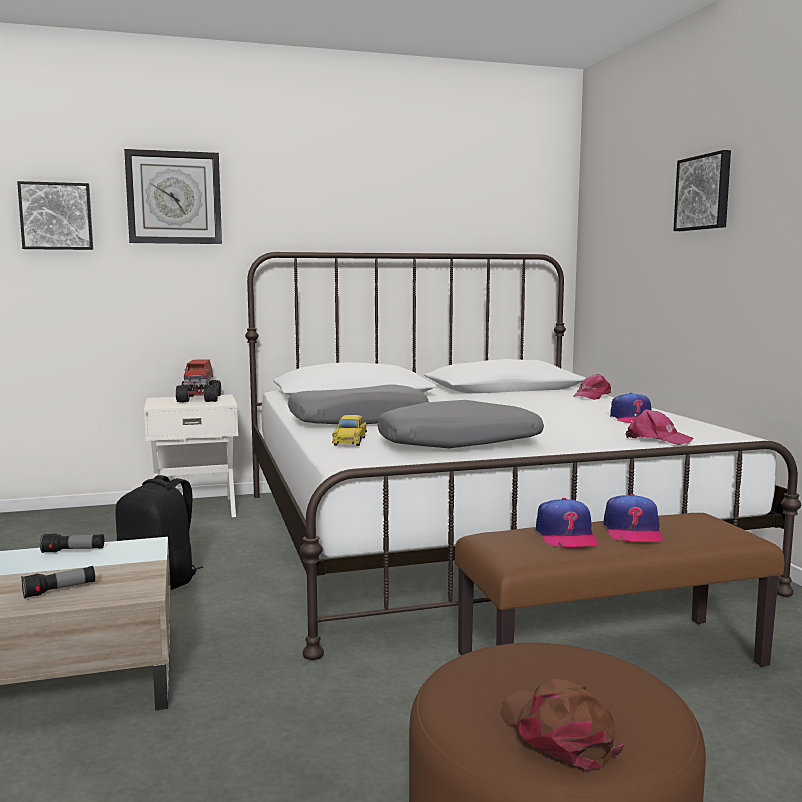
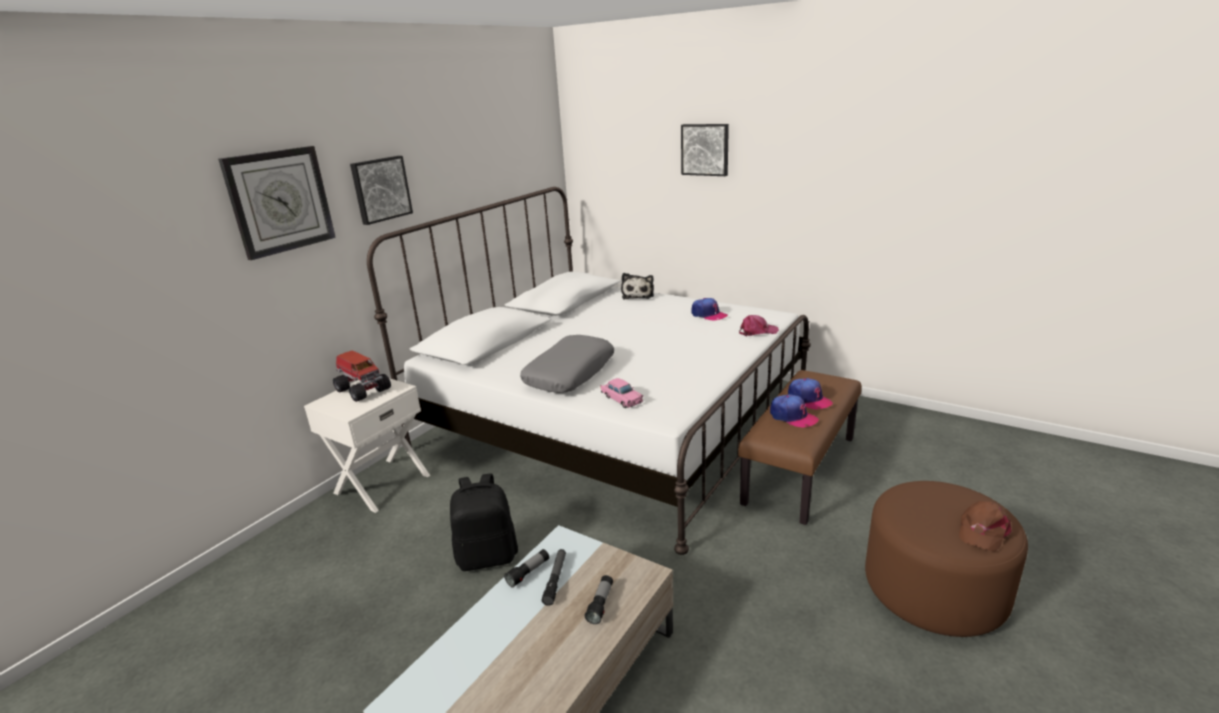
camera: 40 degrees left, 15 degrees up
(56, 216) = (162, 251): picture -> picture (380, 189)
(76, 562) = (555, 580): none -> flashlight
(350, 441) = (621, 399): yellow toy car -> pink toy car
(459, 444) = (684, 376): grey pillow -> none
(558, 733) = (982, 531): brown cap -> brown cap turned 75 degrees counterclockwise
(591, 396) = (638, 295): pink cap -> plush toy

